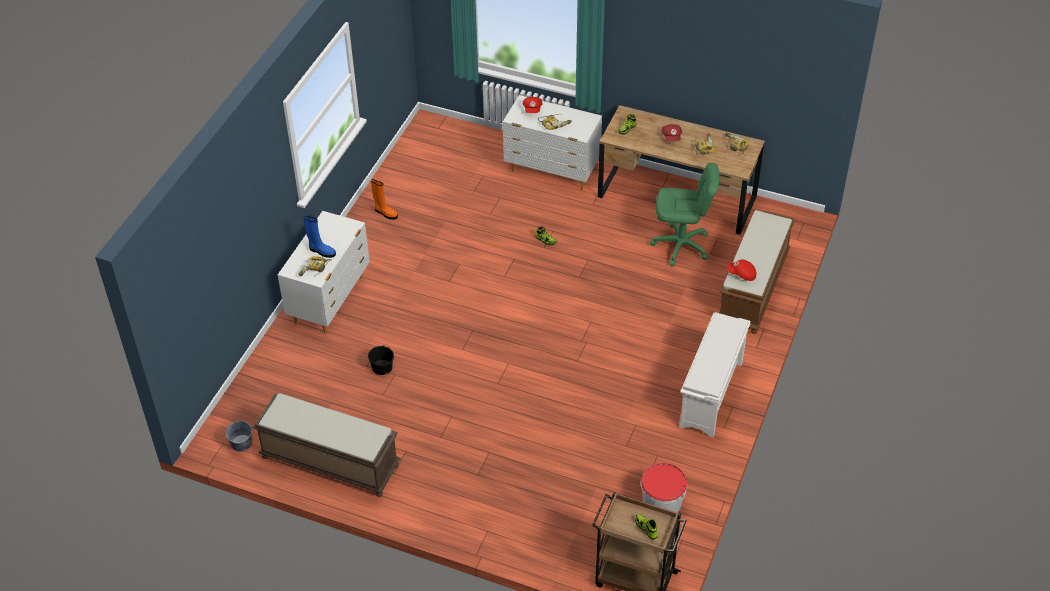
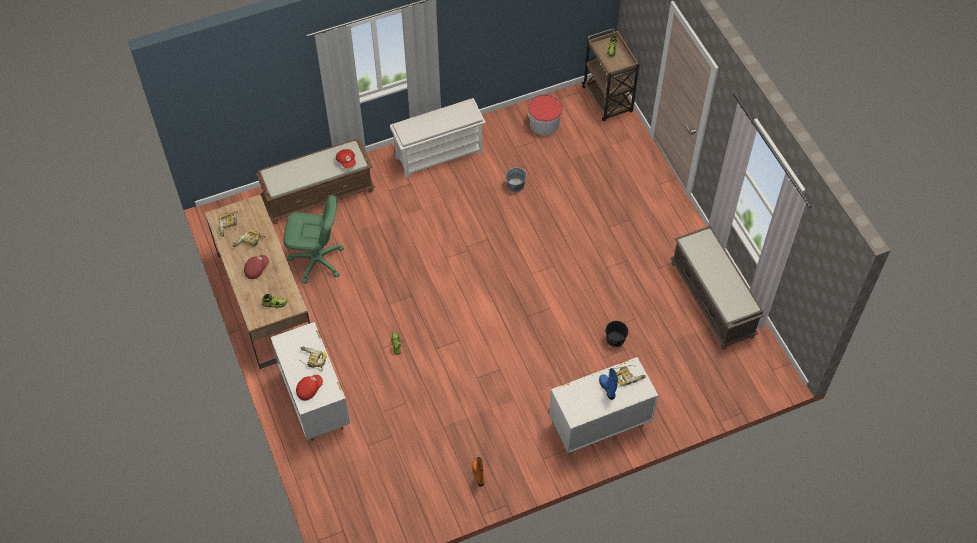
camera: 135 degrees left, 10 degrees up
(241, 443) = (759, 360): grey bucket -> grey bucket (515, 185)
(681, 245) = (317, 261): green office chair -> green office chair turned 135 degrees clockwise

